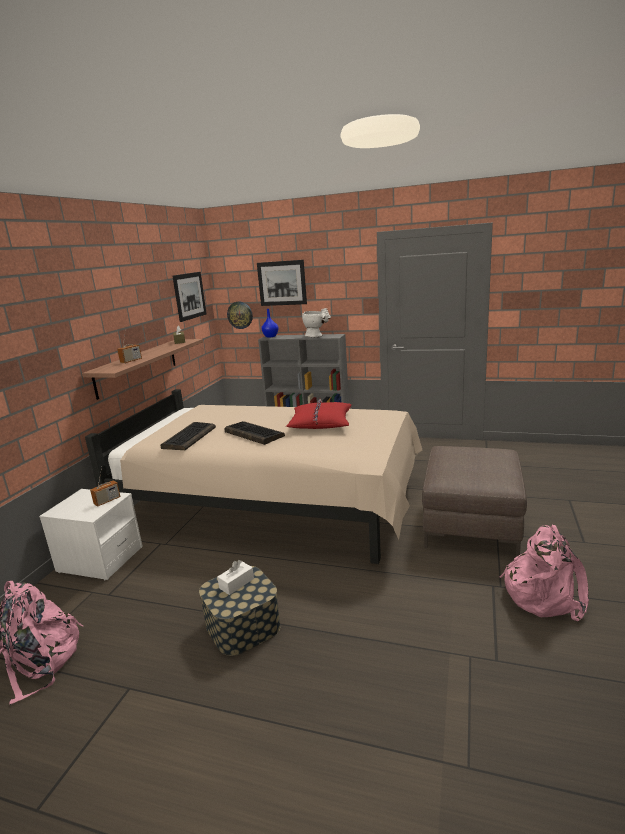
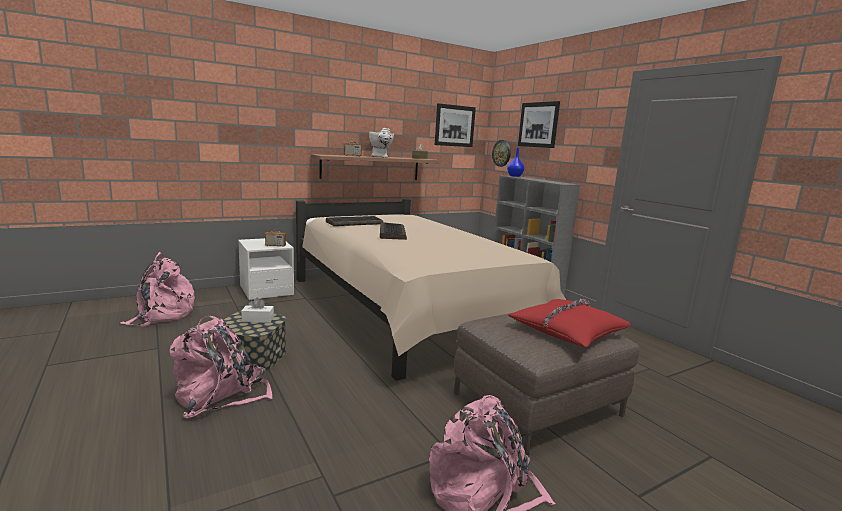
camera: 40 degrees right, 5 degrees down
(293, 671) = (221, 395): none -> pink backpack
(317, 336) = (549, 181): white vase -> white vase (381, 157)
(320, 423) = (452, 242): red pillow -> red pillow (567, 331)

